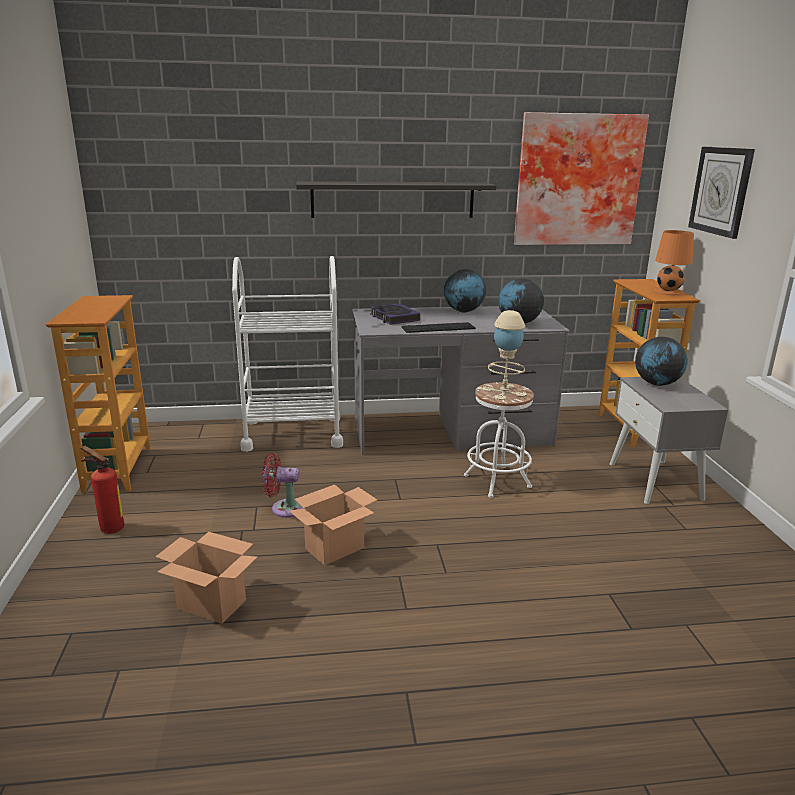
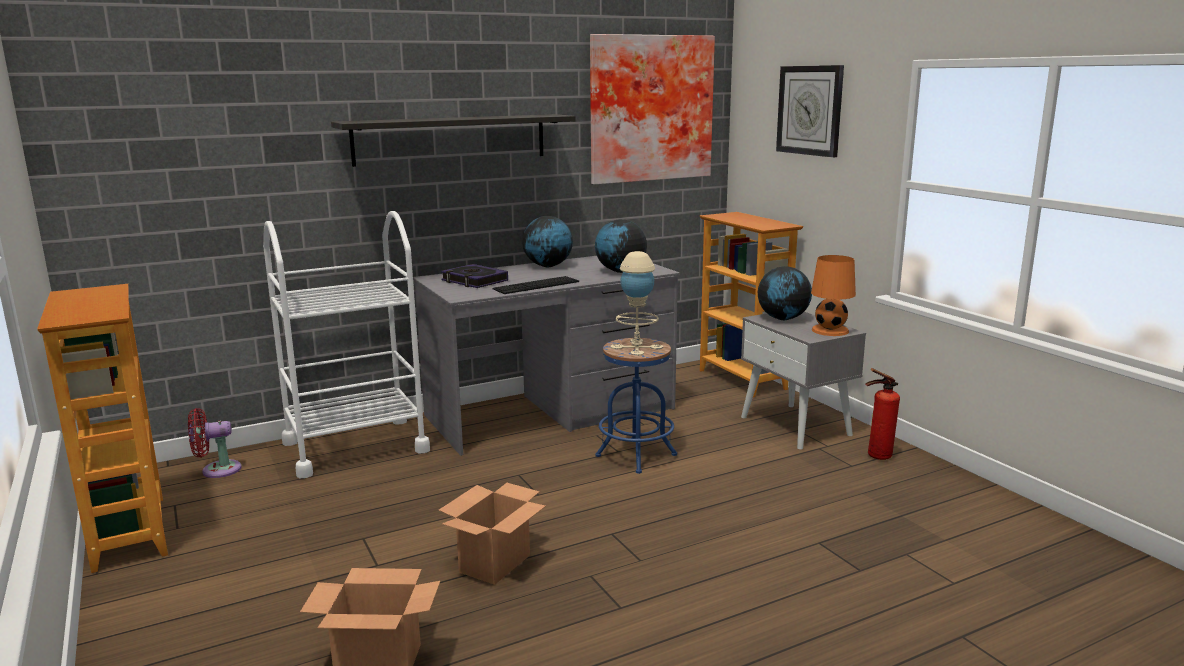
camera: 20 degrees left, 5 degrees down
(109, 528) = (167, 607): fire extinguisher -> fire extinguisher (876, 456)
(284, 508) = (401, 533): red fan -> red fan (217, 470)
(497, 481) = (636, 455): white stool -> blue stool
(668, 292) = (766, 222): orange table lamp -> orange table lamp (830, 330)

